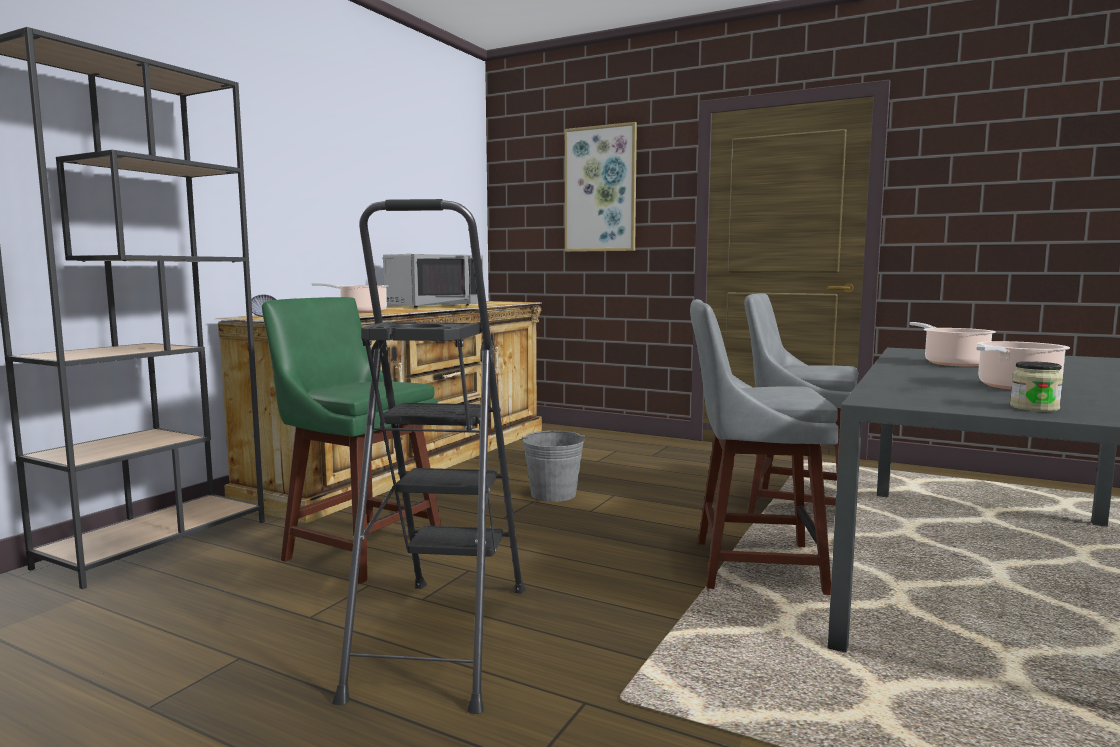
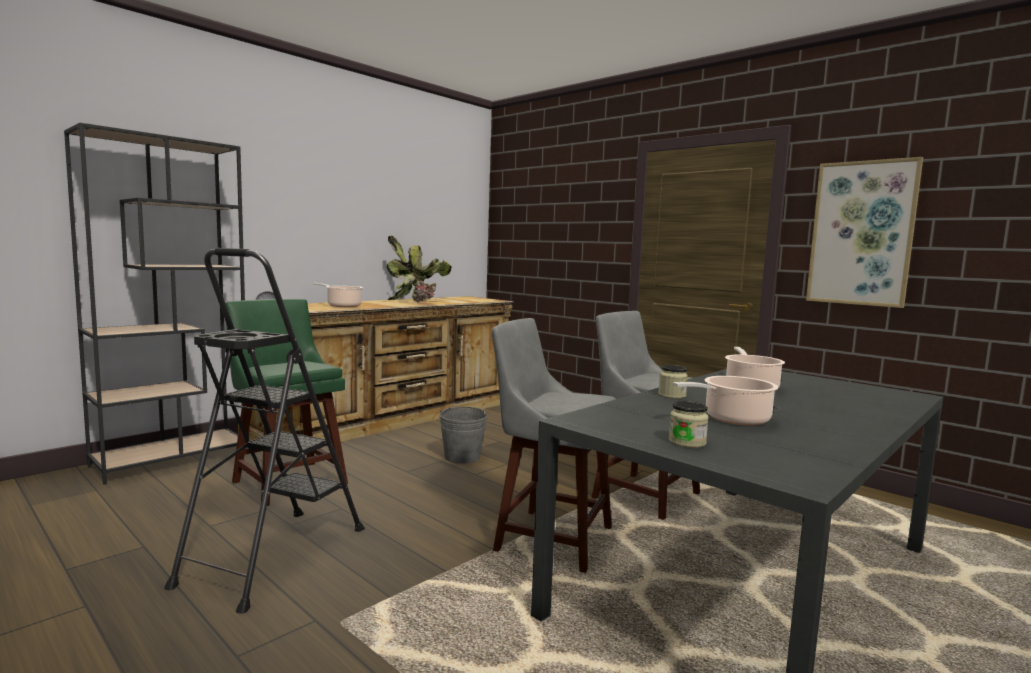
camera: 15 degrees right, 0 degrees up
(434, 306) = (416, 301): grey microwave -> potted plant
(600, 189) = (565, 212): picture -> picture (861, 233)
(903, 374) = (672, 395): none -> jar

